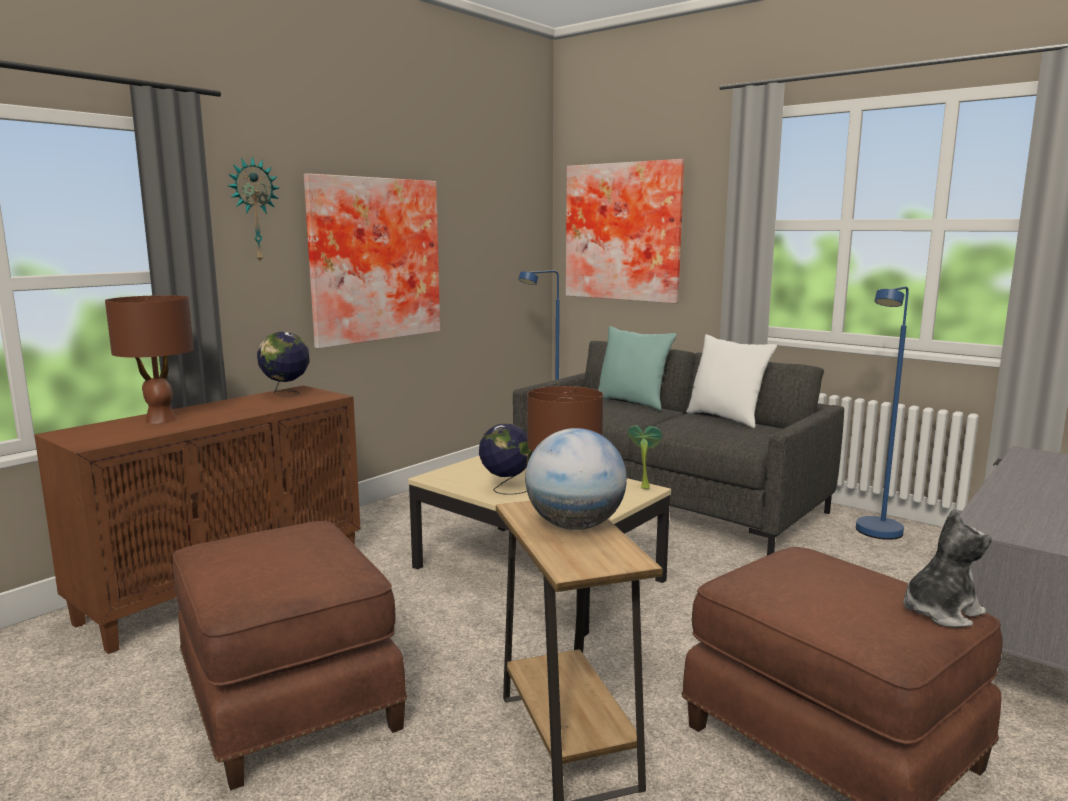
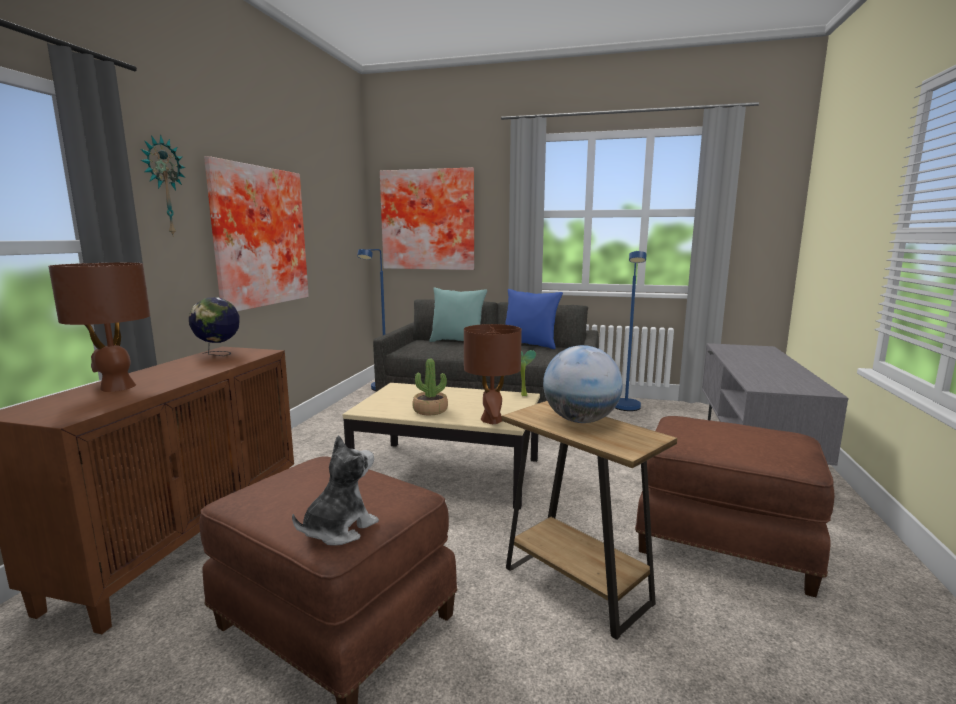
camera: 25 degrees left, 0 degrees up
(505, 489) = (430, 410): globe -> potted plant
(726, 418) = (530, 345): white pillow -> blue pillow
(940, 612) = (790, 438): plush toy -> plush toy (339, 529)

